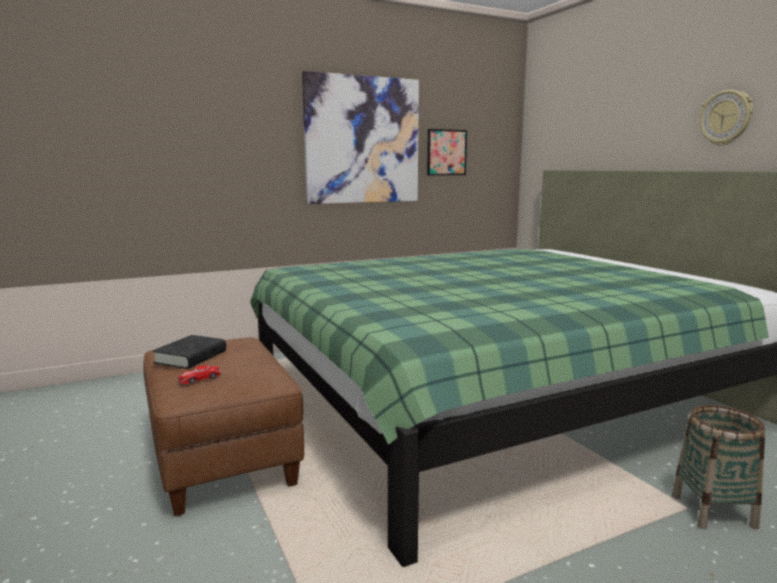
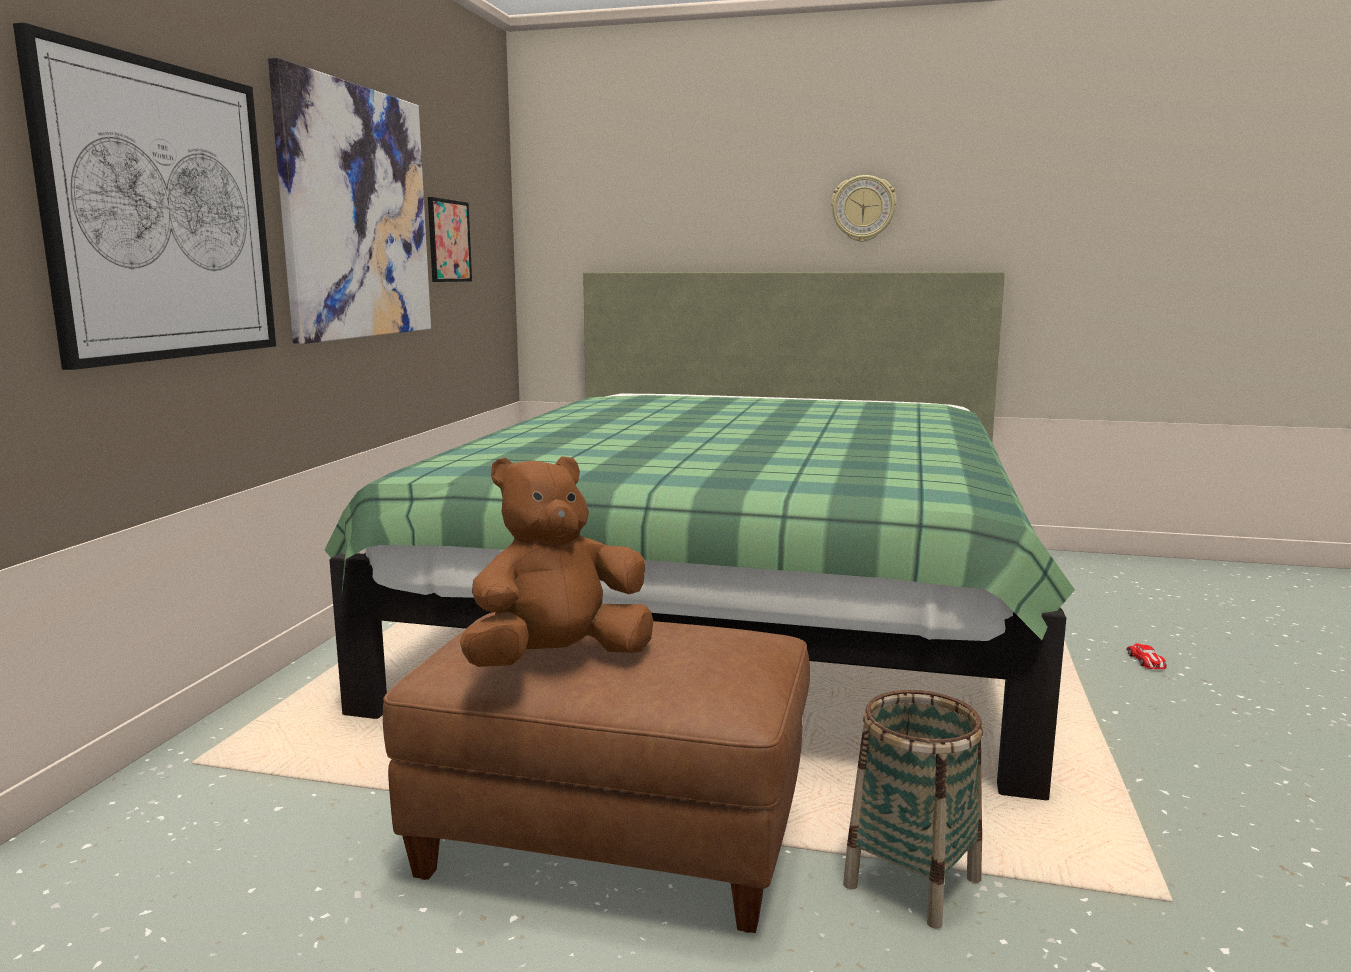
camera: 50 degrees left, 0 degrees up
(191, 357) = (558, 660): black book -> brown plush toy
(199, 378) = (688, 673): toy car -> toy car (1146, 661)
(228, 146) = (162, 213): none -> picture
(712, 511) = (1076, 633): basket -> basket (912, 882)

